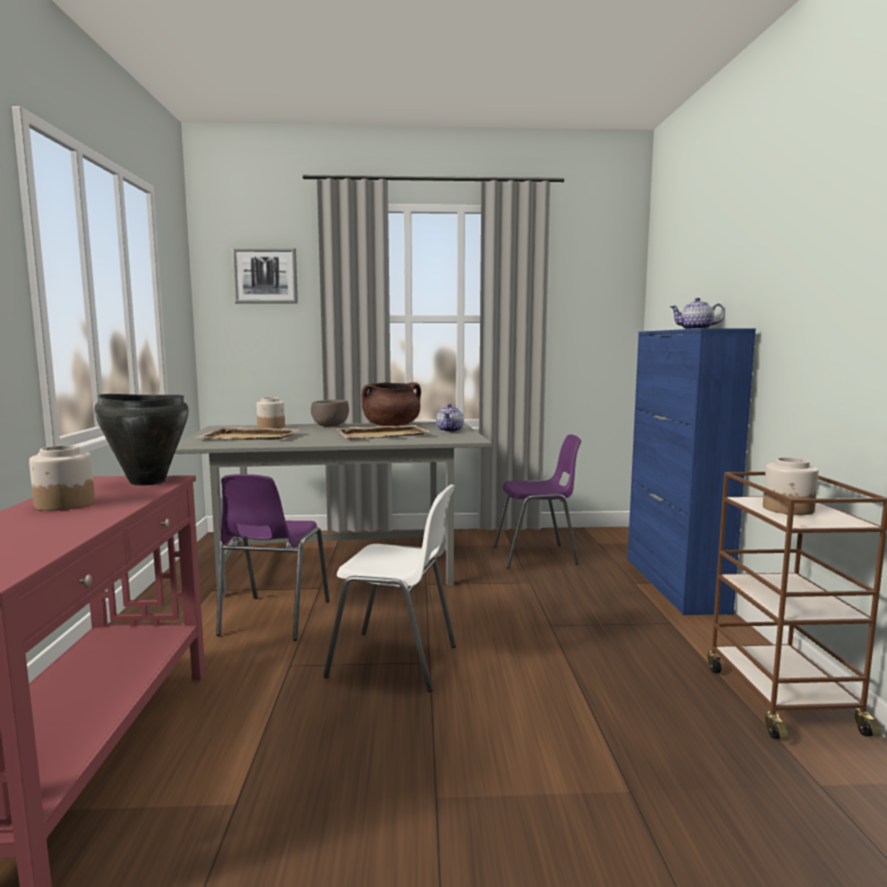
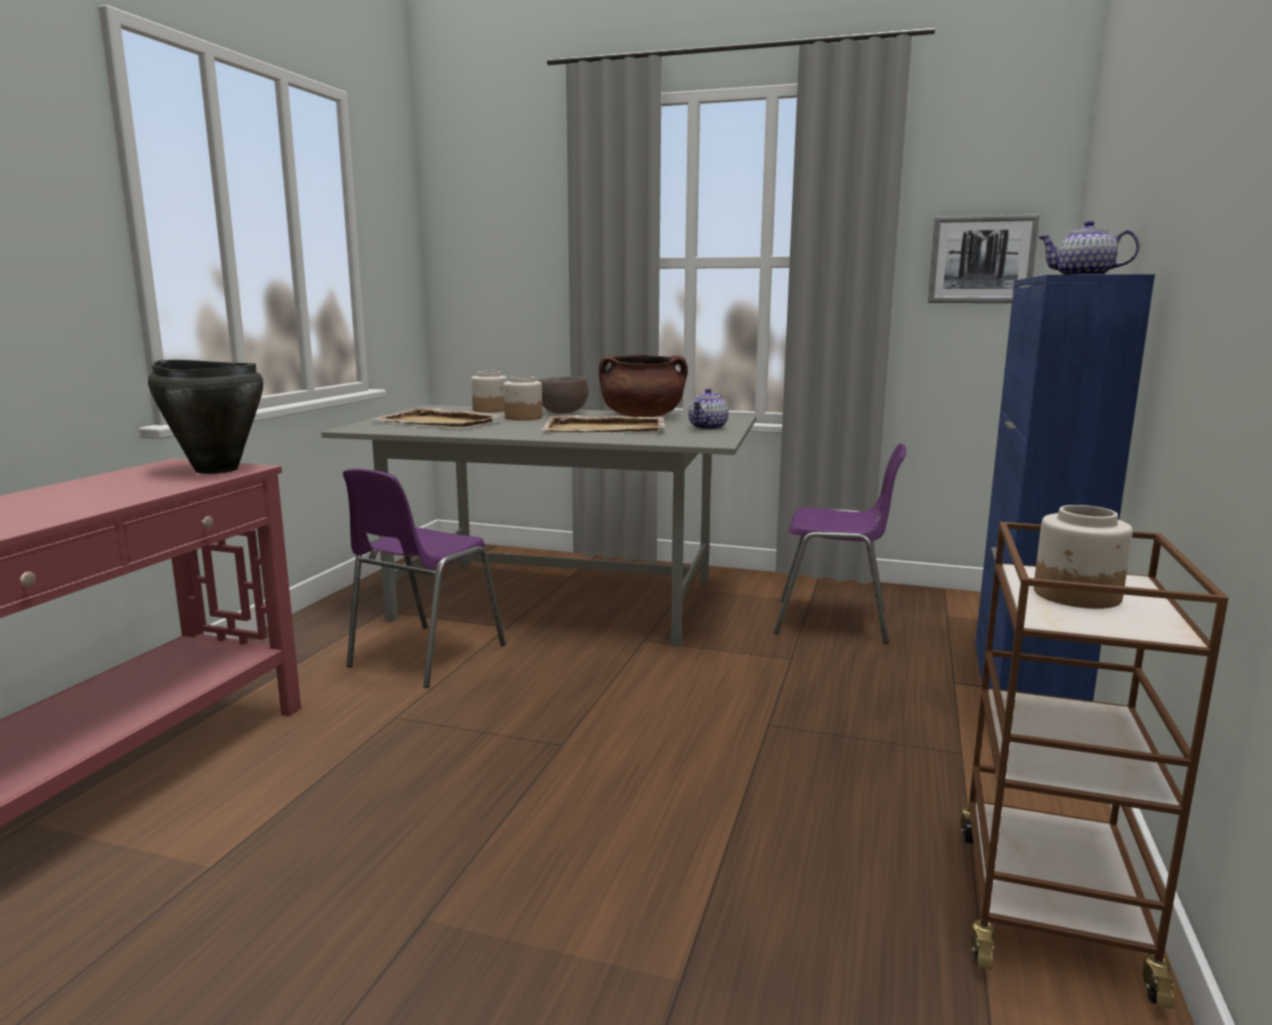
camera: 20 degrees right, 5 degrees up
(64, 504) = (90, 488): jar -> jar (523, 418)
(265, 276) = (506, 205): picture -> picture (981, 260)
(396, 662) = (521, 736): white chair -> none

